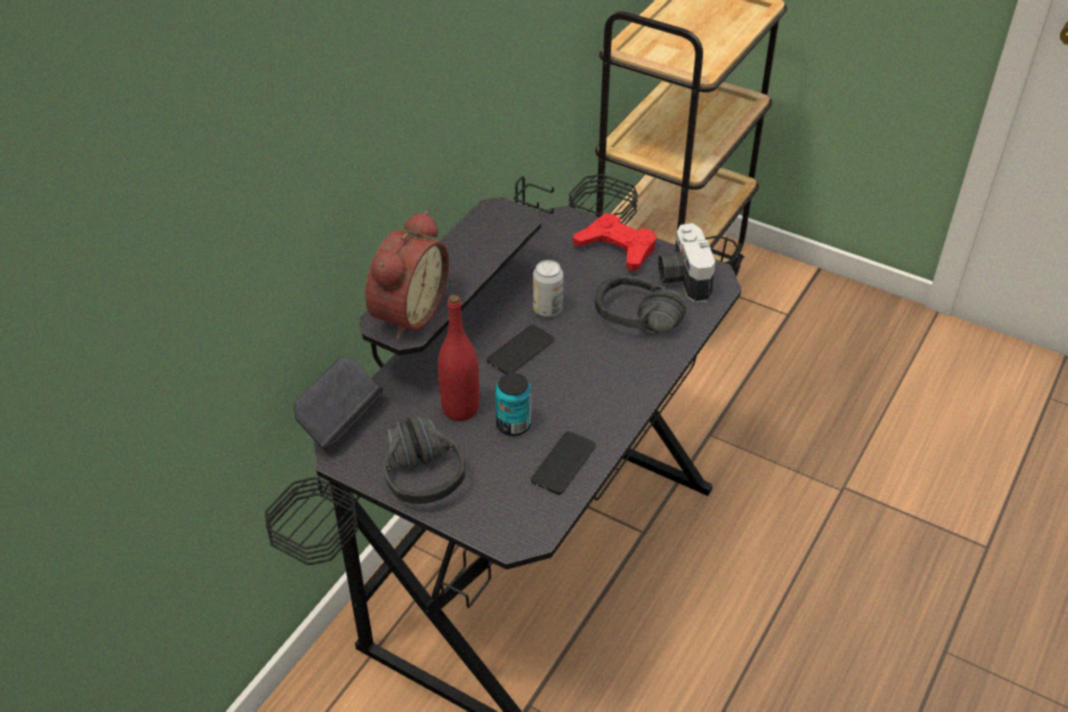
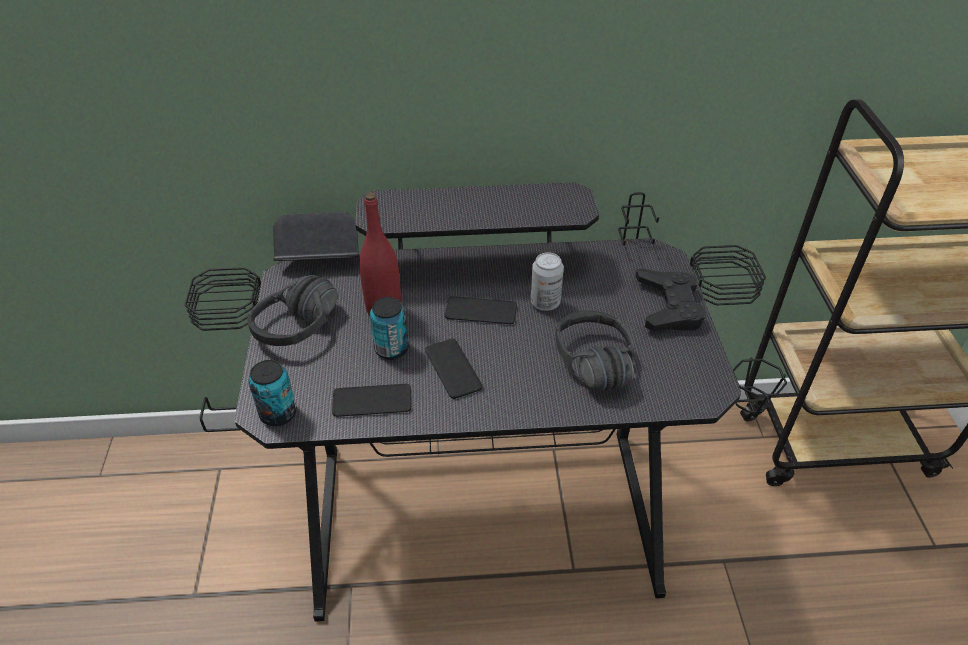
camera: 55 degrees right, 0 degrees up
(405, 312) = (399, 208): alarm clock -> none
(525, 529) = (278, 413): none -> can
(571, 398) = (453, 369): none -> phone
(617, 248) = (669, 306): red game controller -> black game controller
(682, 278) = (679, 367): camera -> none

